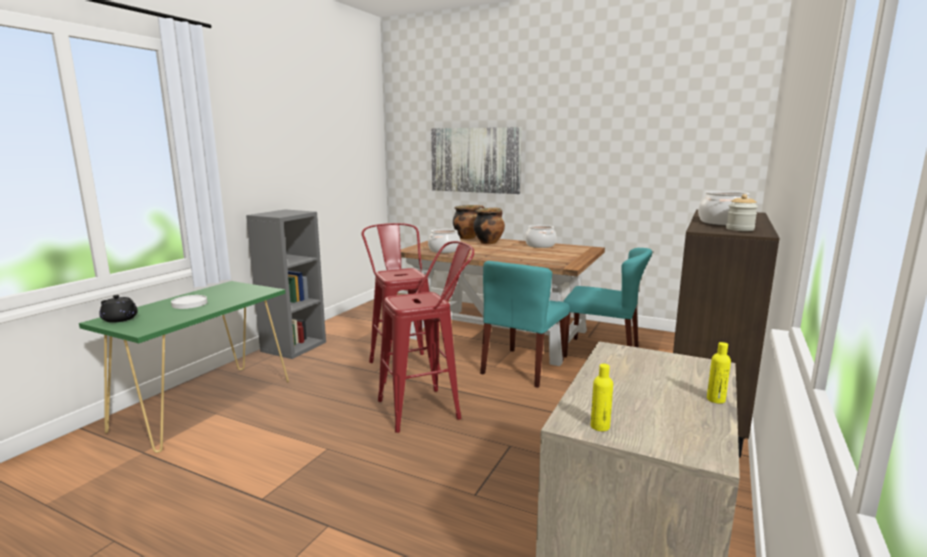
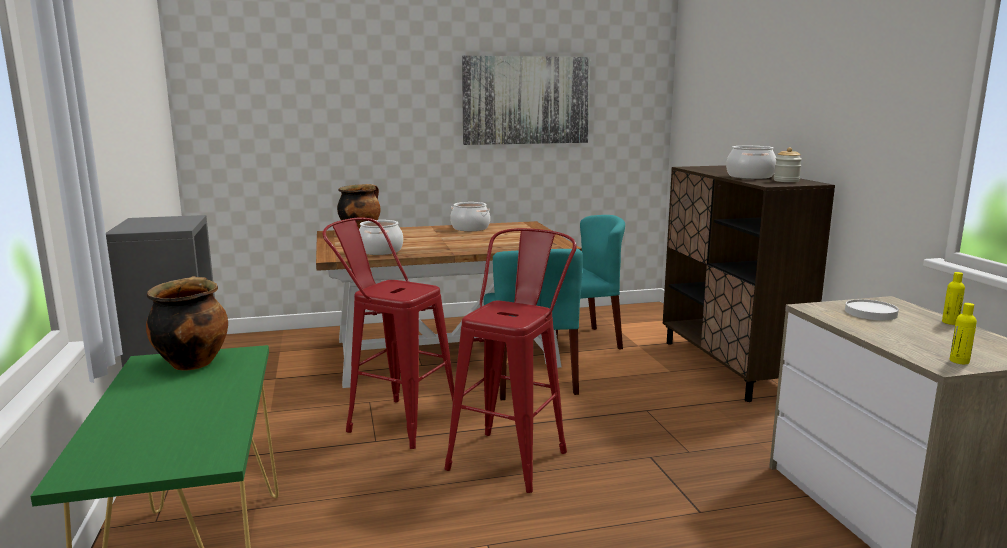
camera: 40 degrees left, 0 degrees up
(120, 319) = (110, 462): black teapot -> none
(190, 304) = (171, 404): white plate -> white plate (871, 313)
(475, 160) = (338, 121): picture -> picture (526, 100)
(488, 242) = (403, 233): cooking pot -> cooking pot (192, 362)

